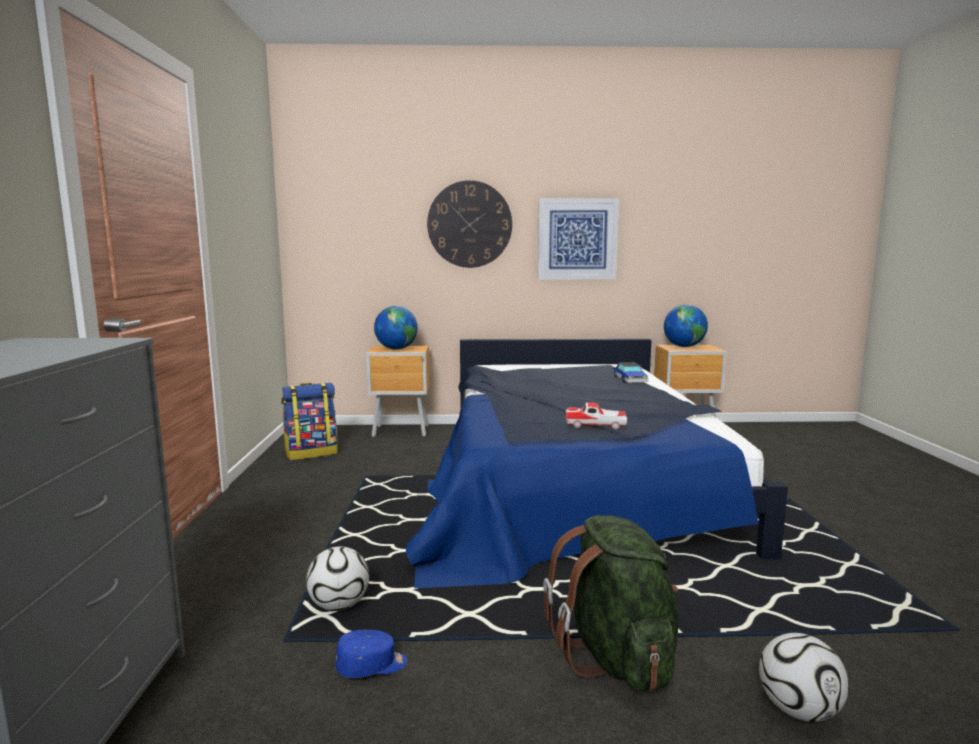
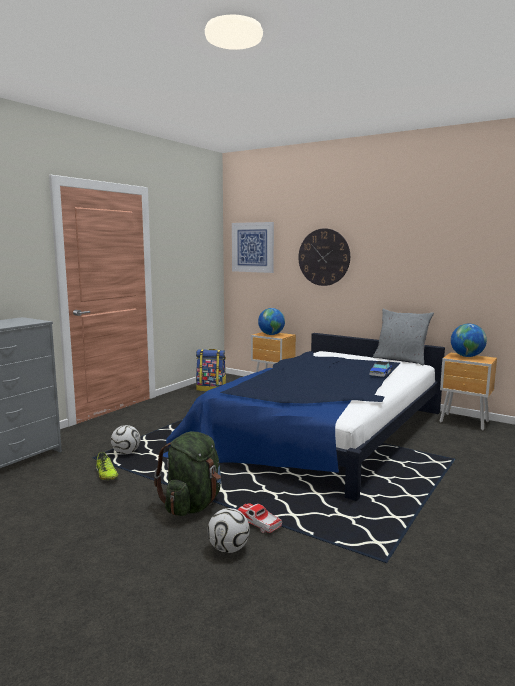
camera: 35 degrees right, 0 degrees up
(372, 666) = (106, 475): blue cap -> shoe
(577, 239) = (394, 269): picture -> picture (252, 247)
(596, 363) = (401, 360): none -> grey pillow
(596, 425) = (279, 393): toy car -> toy car (259, 523)

